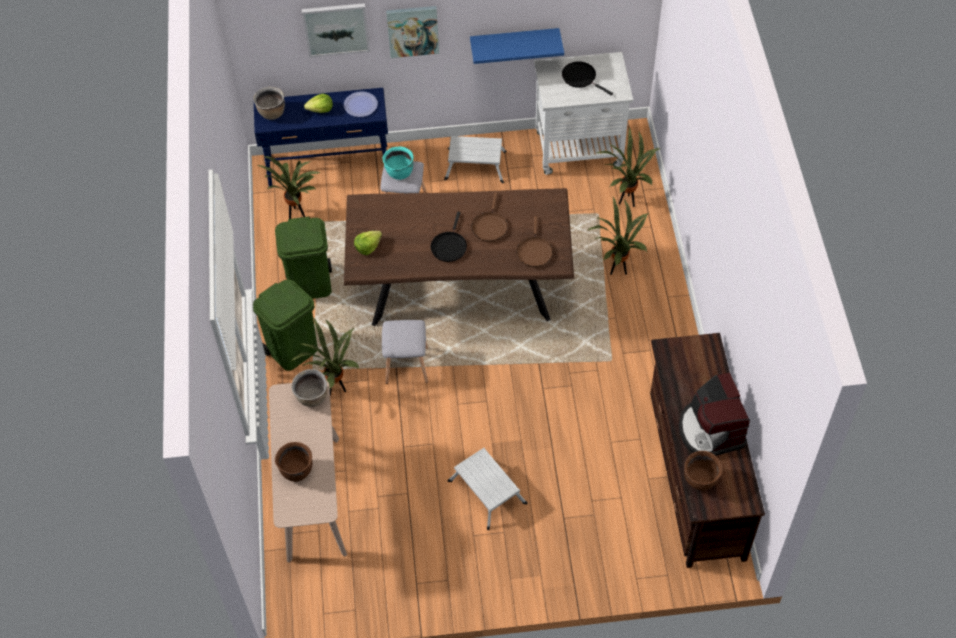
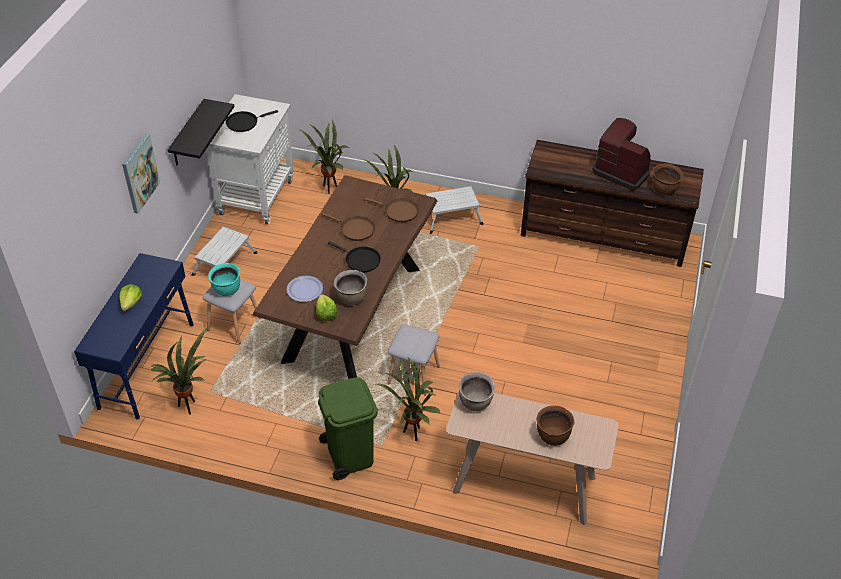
camera: 70 degrees left, 10 degrees down
(271, 113) = (104, 341): brown cooking pot -> brown cooking pot (351, 298)
(311, 284) = (281, 419): green trash can -> none
(336, 29) = (100, 213): picture -> none
(360, 105) = (149, 273): plate -> plate (304, 289)
(487, 492) = (569, 360): white step ladder -> white step ladder (452, 216)
(514, 42) = (188, 134): blue shelf -> black shelf
(710, 430) = (622, 171): coffee machine -> coffee machine turned 150 degrees counterclockwise

